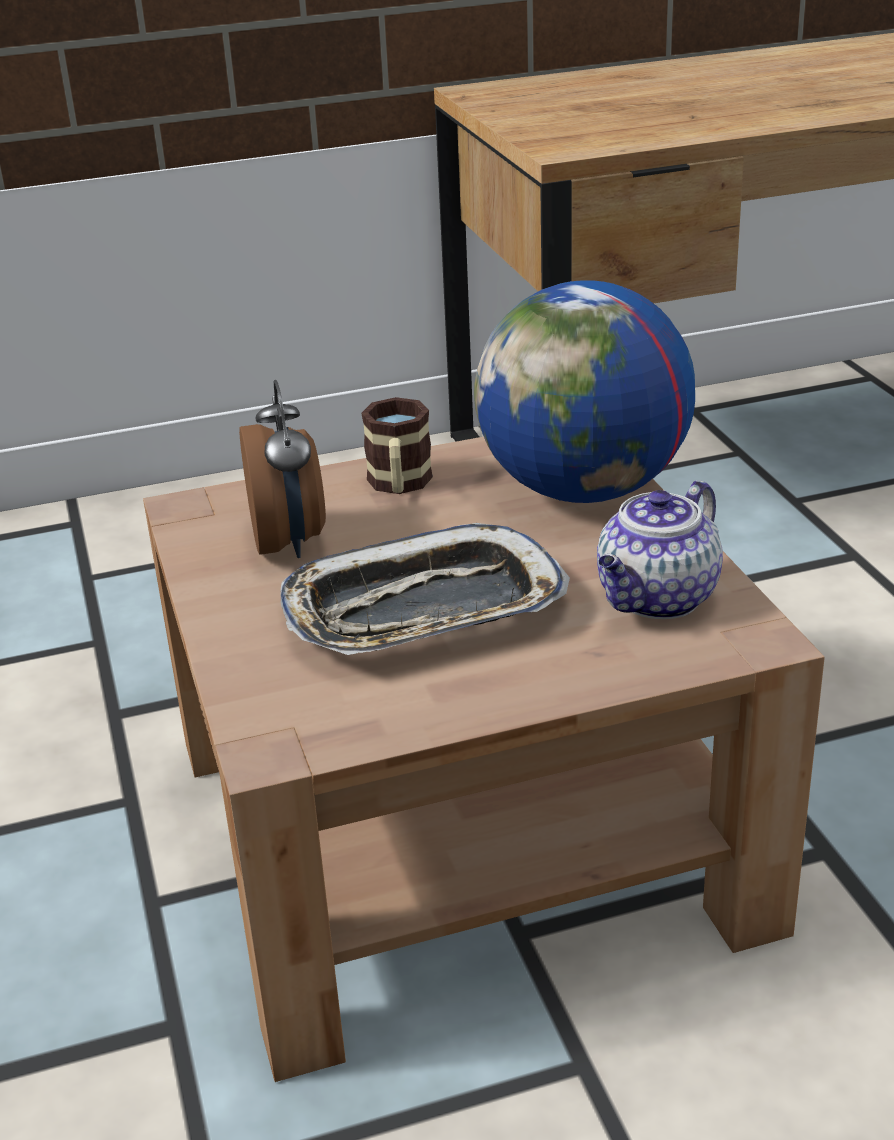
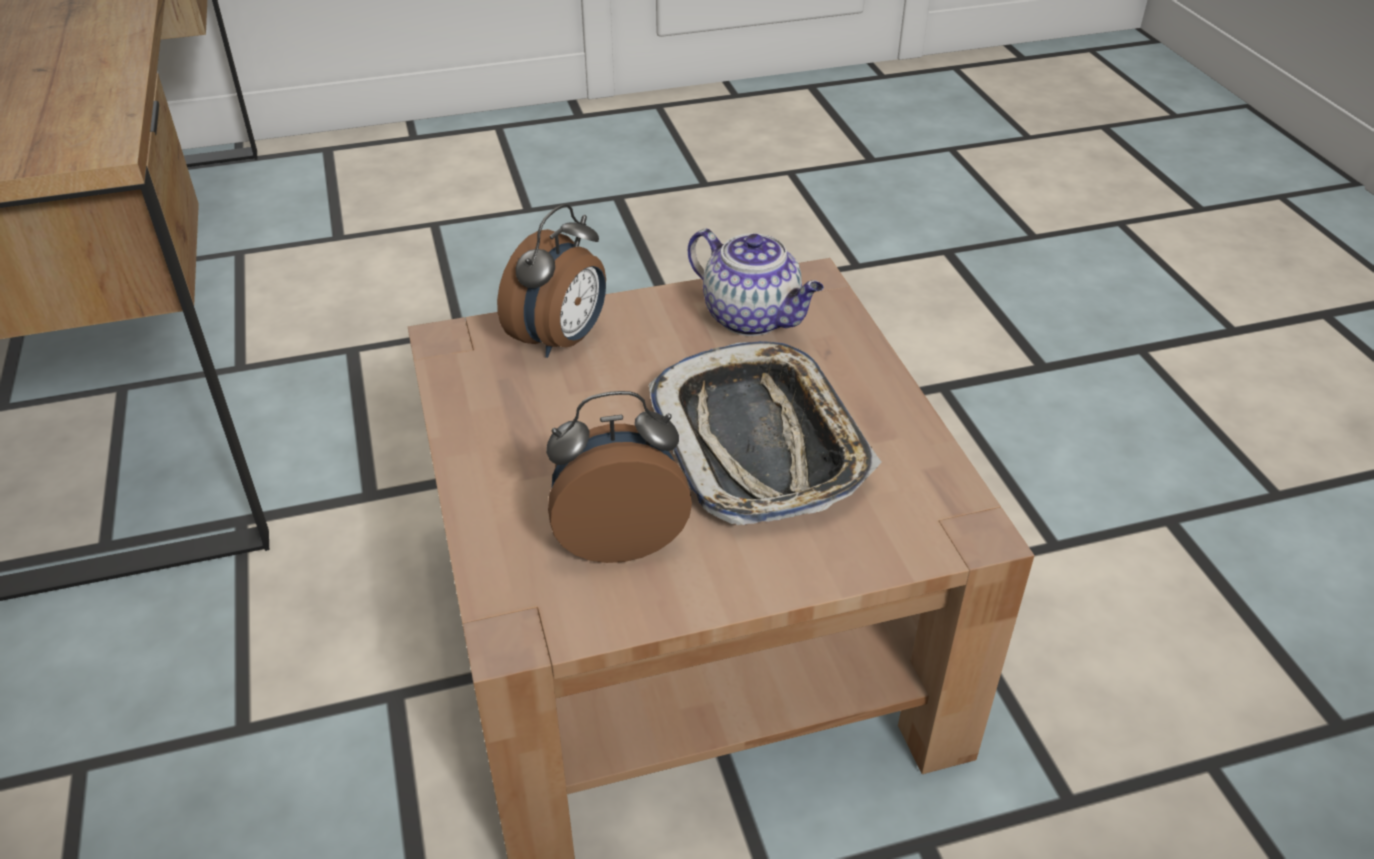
camera: 90 degrees left, 10 degrees up
(399, 485) = (514, 457): mug -> none
(584, 490) = (562, 340): globe -> alarm clock

